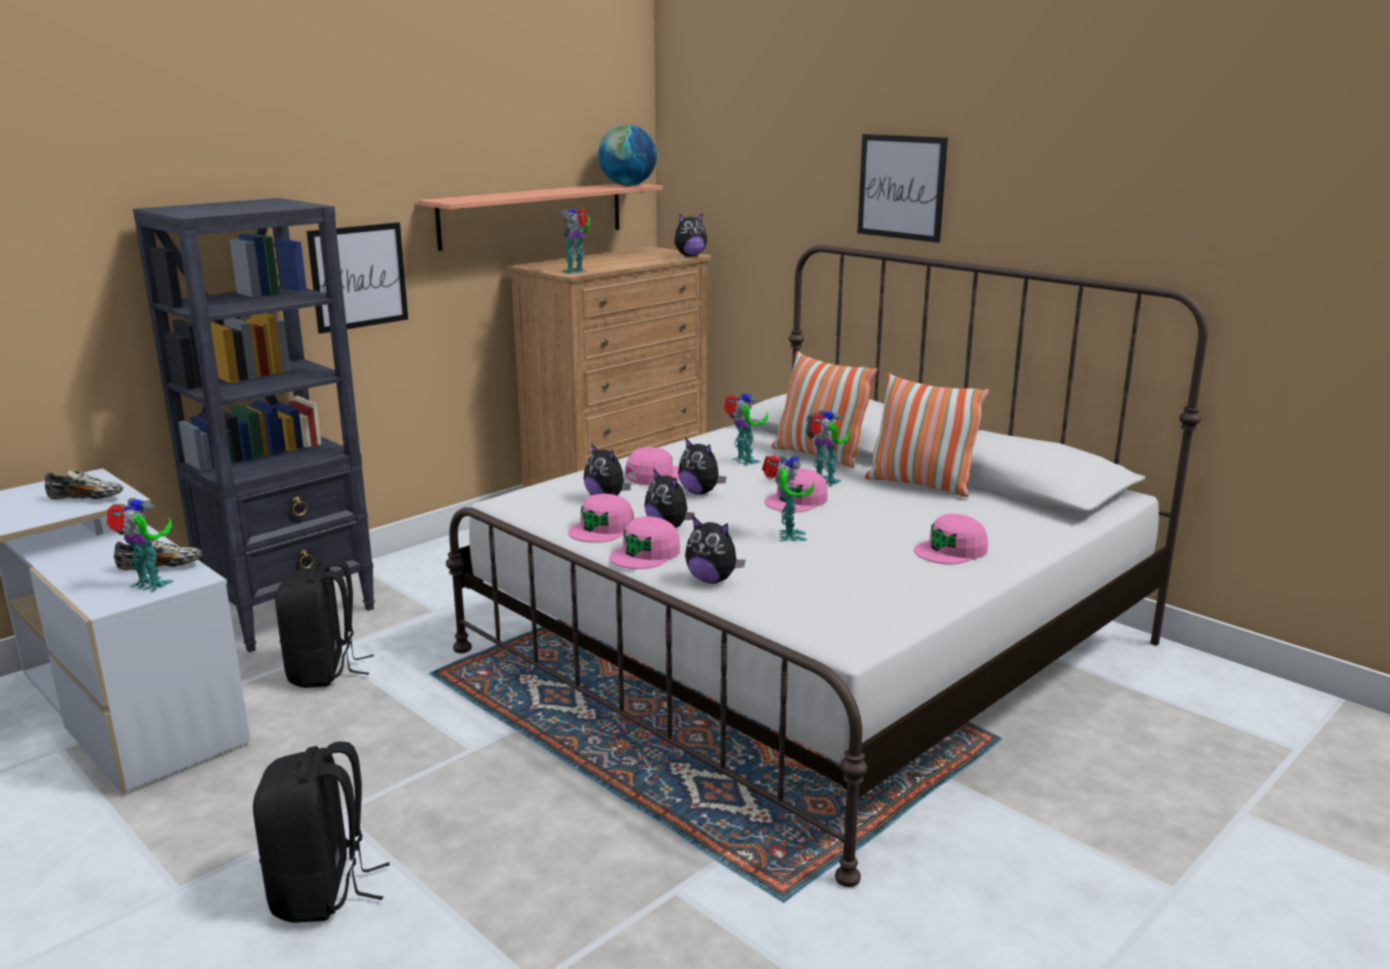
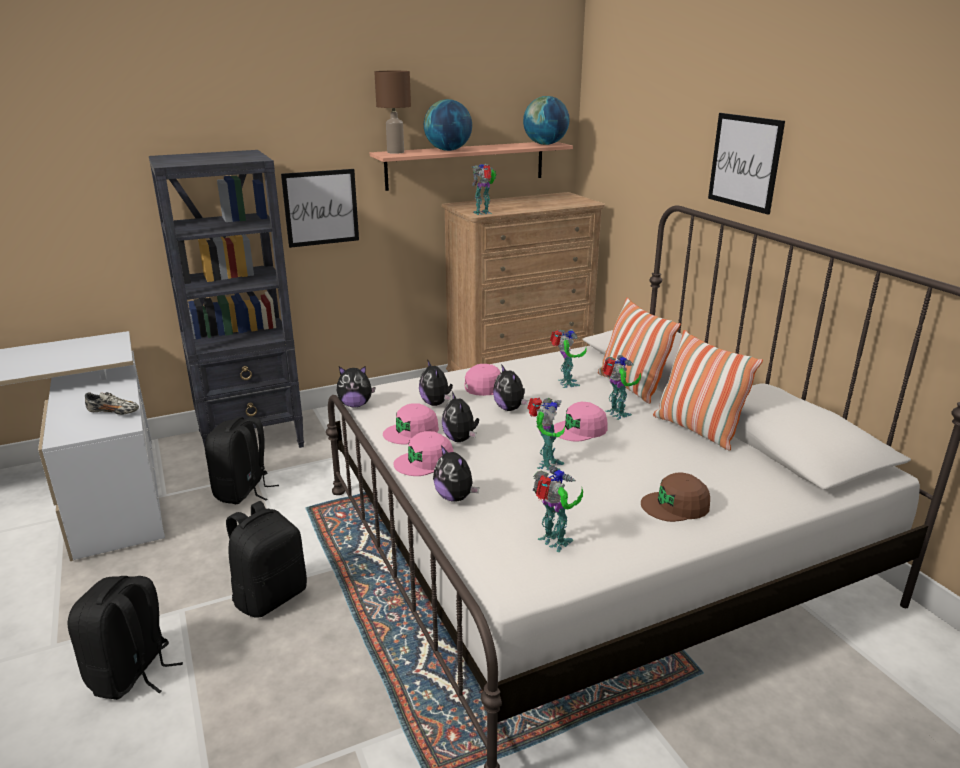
camera: 20 degrees right, 5 degrees up
(86, 499) = (98, 355): shoe -> none
(149, 586) = (95, 427): toy robot -> toy robot (554, 543)
(453, 198) = (395, 152): none -> brown table lamp
(453, 773) = (270, 596): none -> black backpack
(518, 194) = (448, 150): none -> globe
(690, 256) = (587, 203): plush toy -> plush toy (355, 405)
(951, 550) = (676, 506): pink cap -> brown cap

